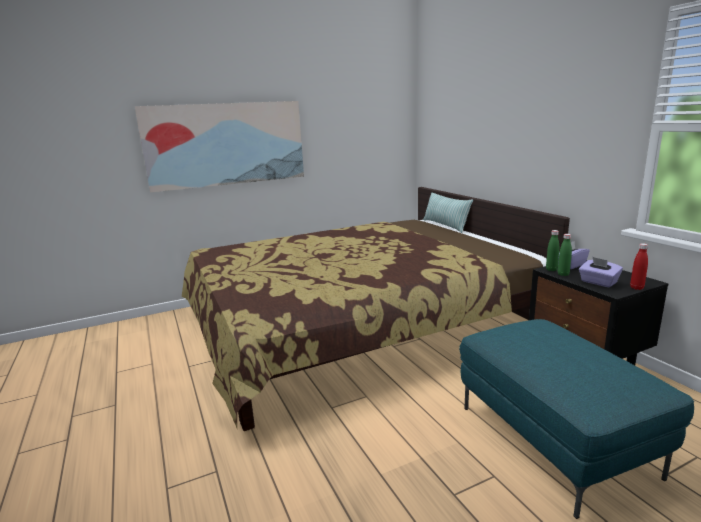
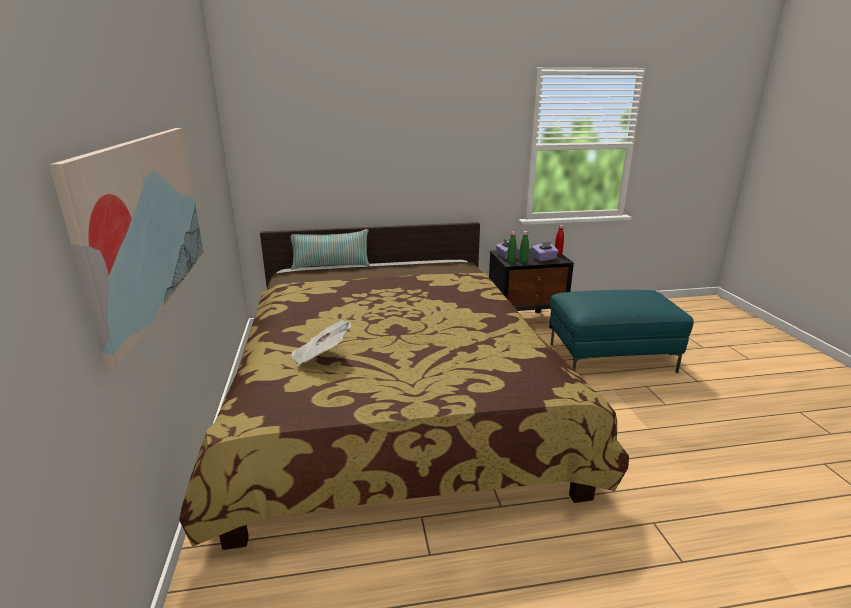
camera: 75 degrees left, 5 degrees up
(274, 247) = (320, 357): none -> newspaper

